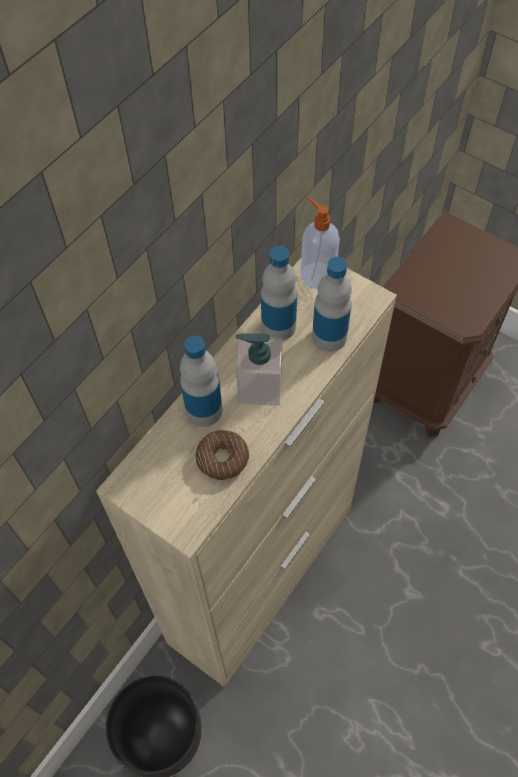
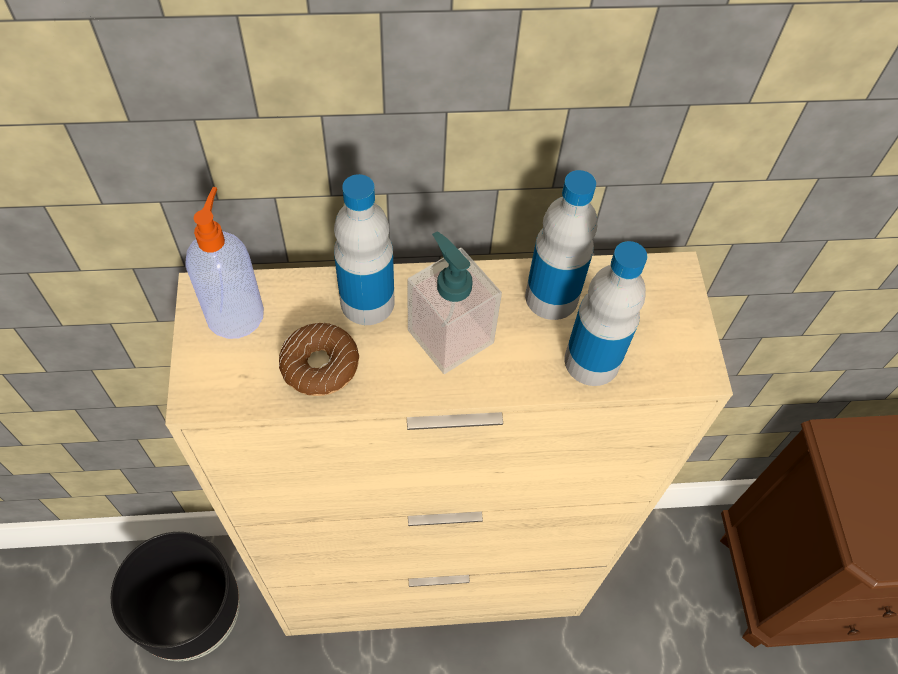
camera: 45 degrees right, 0 degrees up
(317, 274) = (665, 285): soap dispenser -> soap dispenser (235, 313)

